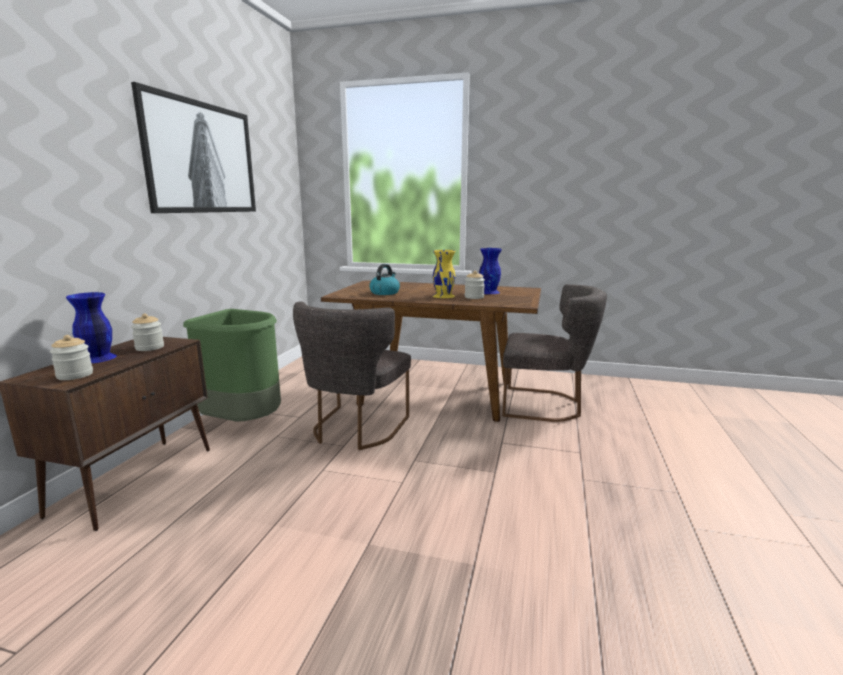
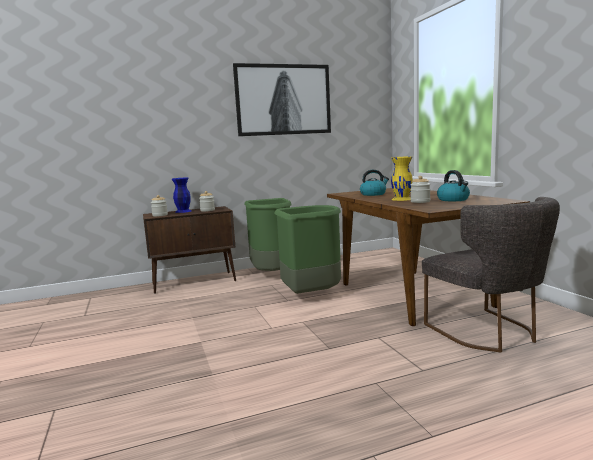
camera: 55 degrees right, 5 degrees down
(355, 430) = (311, 296): grey chair -> green trash can
(489, 292) = (453, 200): blue vase -> kettle

